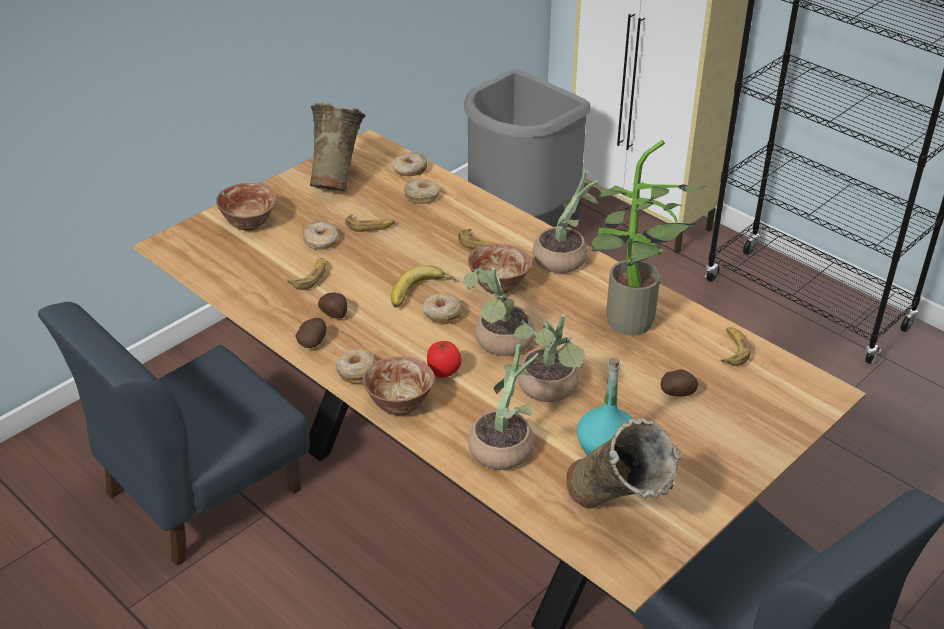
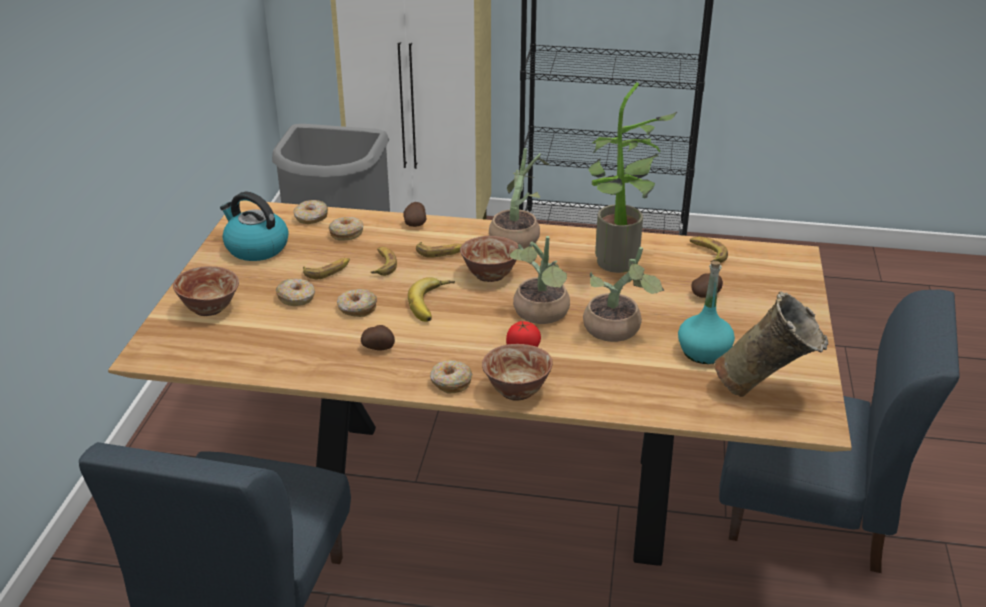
camera: 35 degrees left, 5 degrees down
(310, 277) = (321, 328): banana -> banana (383, 264)
(313, 342) = (386, 376): potato -> potato (415, 223)
(337, 181) = (256, 248): beige vase -> kettle
(442, 314) = (469, 312): donut -> donut (357, 308)
(506, 445) = (633, 382): potted plant -> none

